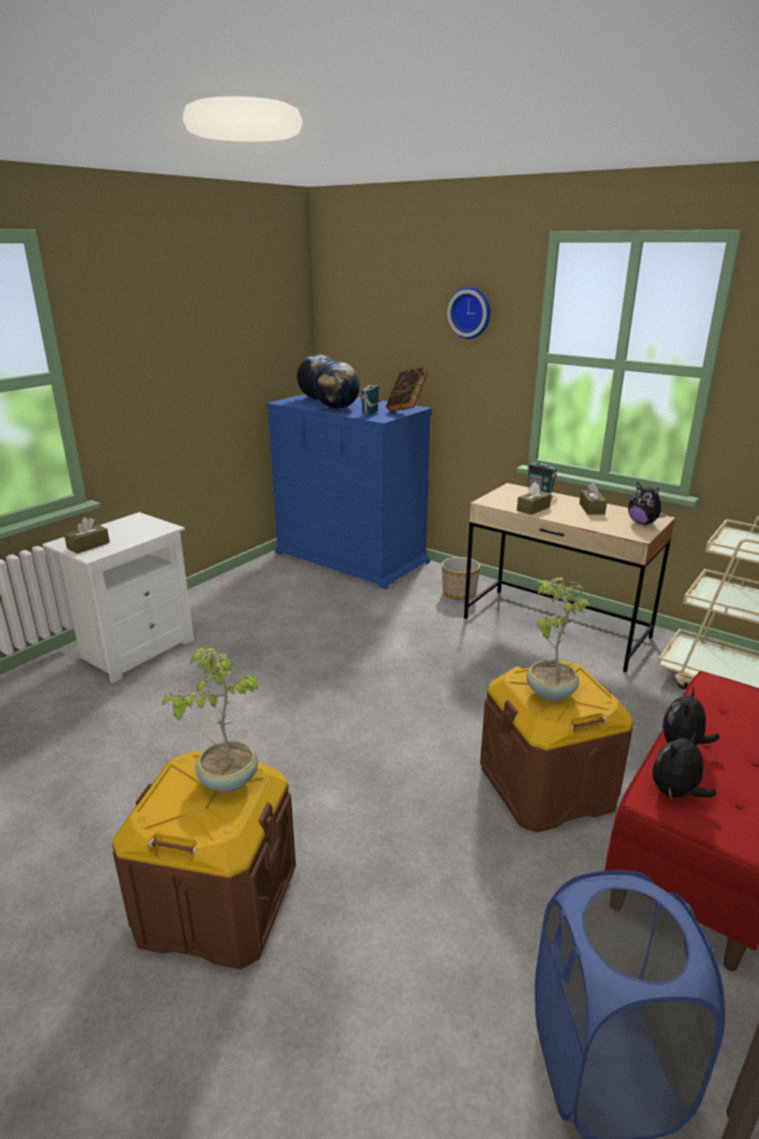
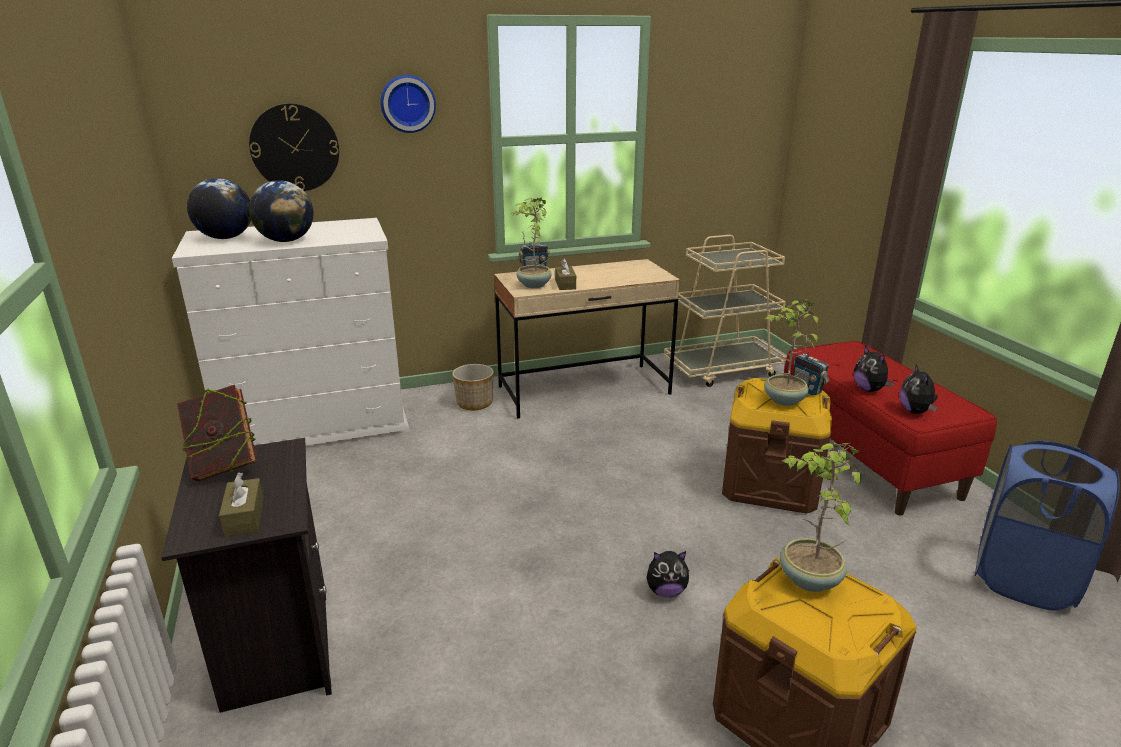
camera: 55 degrees left, 0 degrees up
(135, 649) = (276, 649): white nightstand -> black nightstand
(351, 557) = (316, 424): blue dresser -> white dresser
(370, 413) = (339, 235): radio -> radio (807, 390)
(388, 340) = (295, 148): none -> wall clock
(406, 410) = (365, 225): book -> book (224, 466)
(508, 500) = (533, 285): none -> potted plant
(591, 508) = (595, 271): brown tissue box -> none
(643, 523) = (644, 268): plush toy -> plush toy (666, 591)

